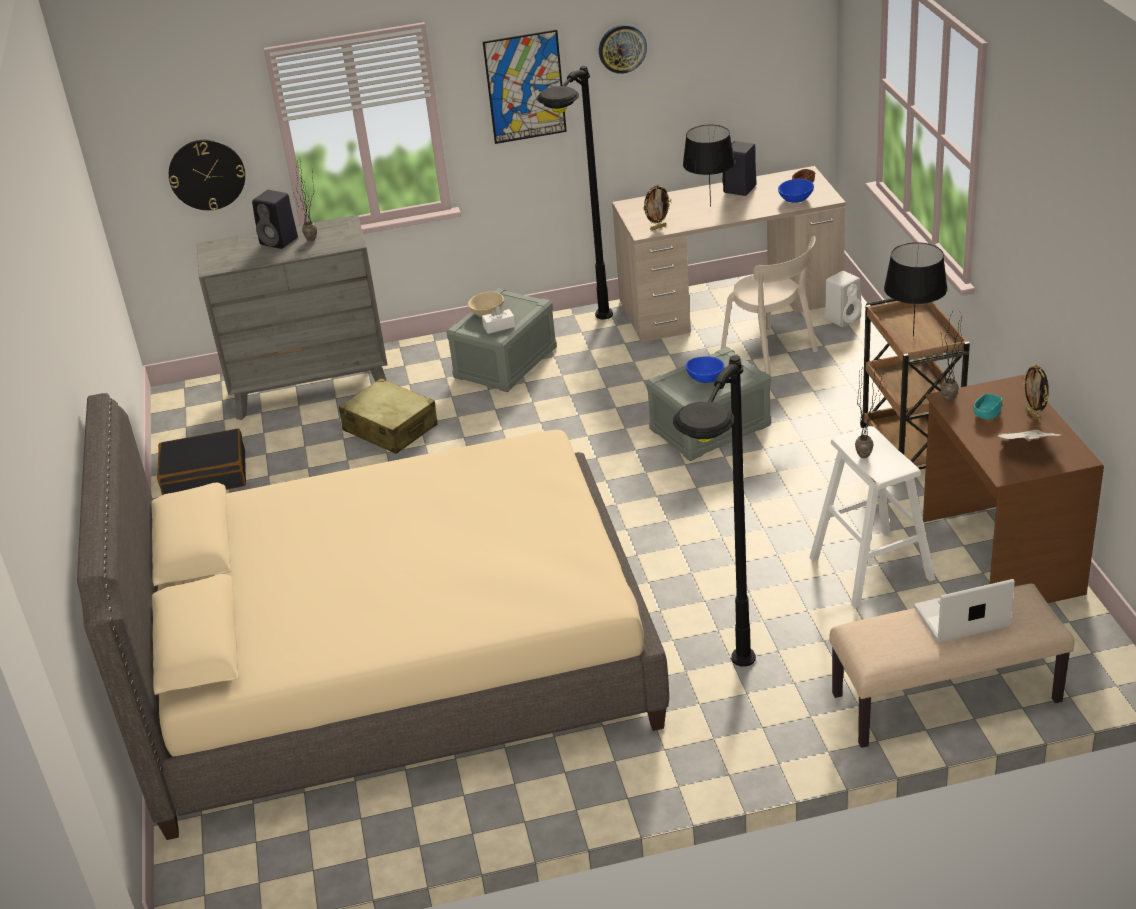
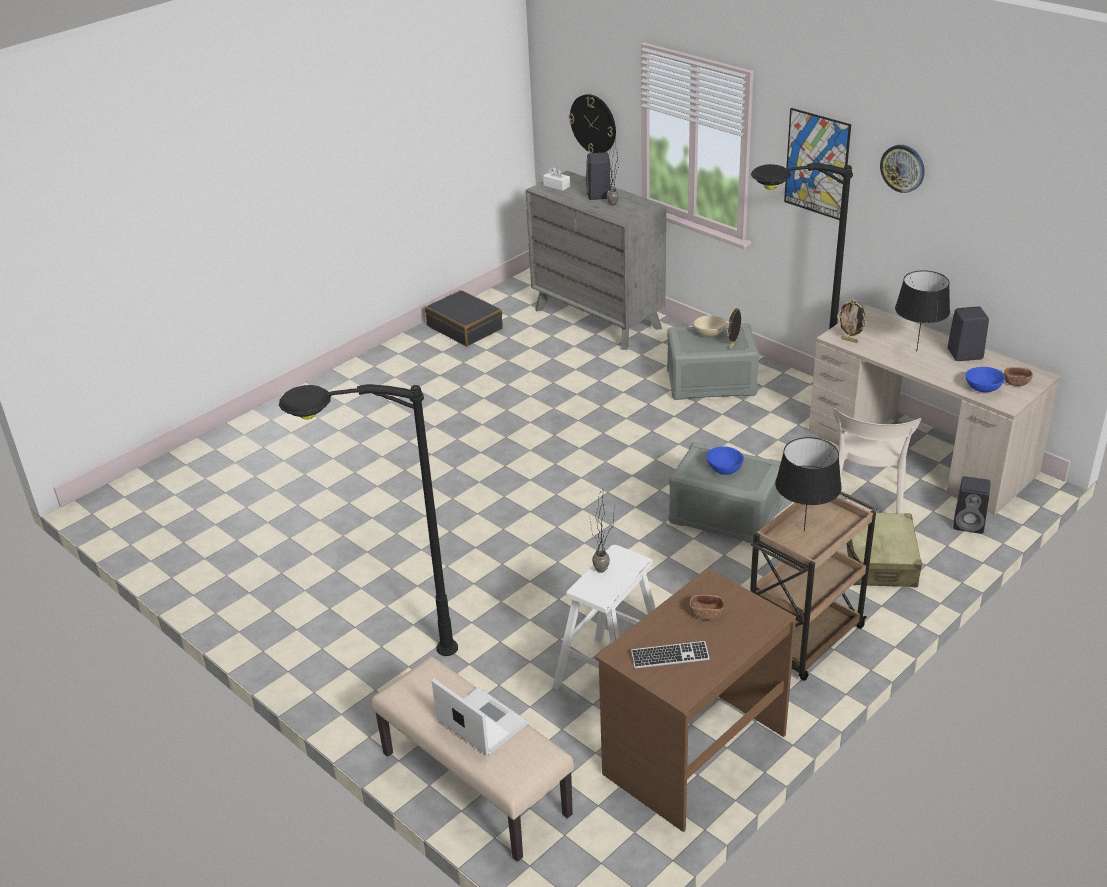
camera: 55 degrees right, 0 degrees up
(390, 428) = (581, 371): beige suitcase -> beige suitcase (880, 561)
(396, 668) = (330, 492): beige bed -> none
(499, 326) = (696, 346): white tissue box -> white tissue box (556, 185)
(843, 318) = (970, 524): white speaker -> black speaker
(946, 402) = (705, 583): potted plant -> none
(986, 414) = (706, 614): turquoise bowl -> brown bowl
(1027, 449) = (670, 656): newspaper -> keyboard
(1033, 415) = (729, 643): picture frame -> picture frame (733, 345)

